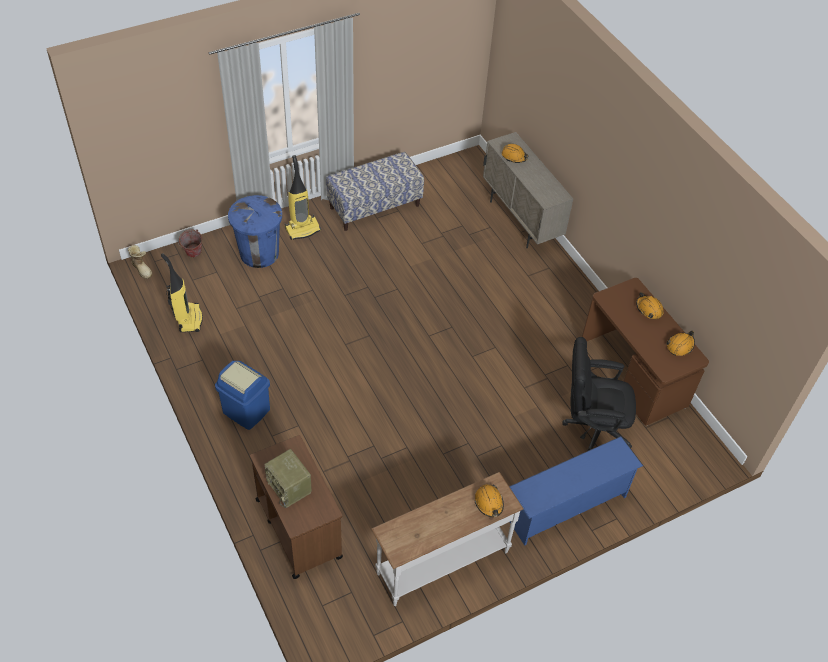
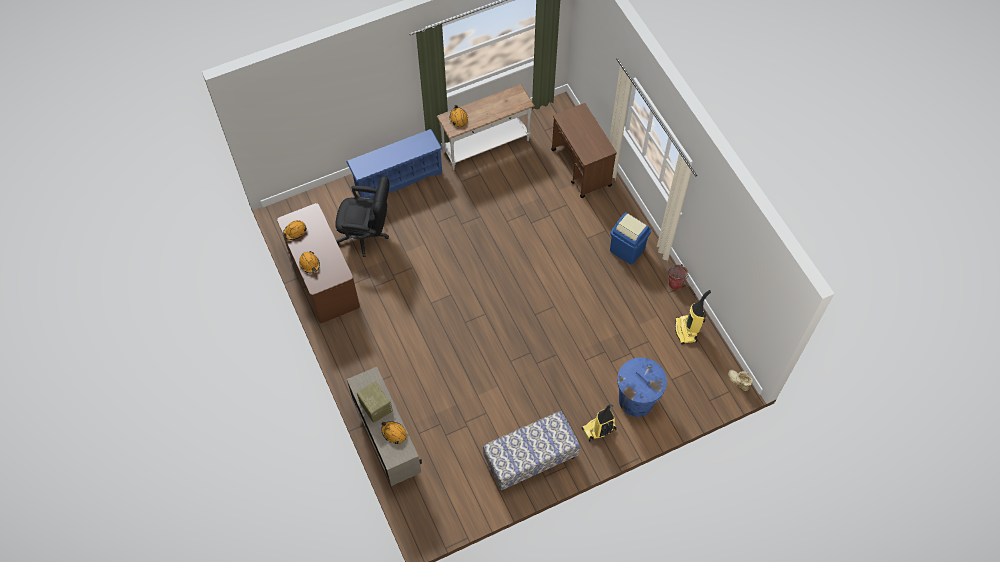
camera: 175 degrees left, 10 degrees up
(192, 255) = (696, 398): bucket -> bucket (675, 282)
(290, 487) = (587, 131): radio -> radio (375, 407)

